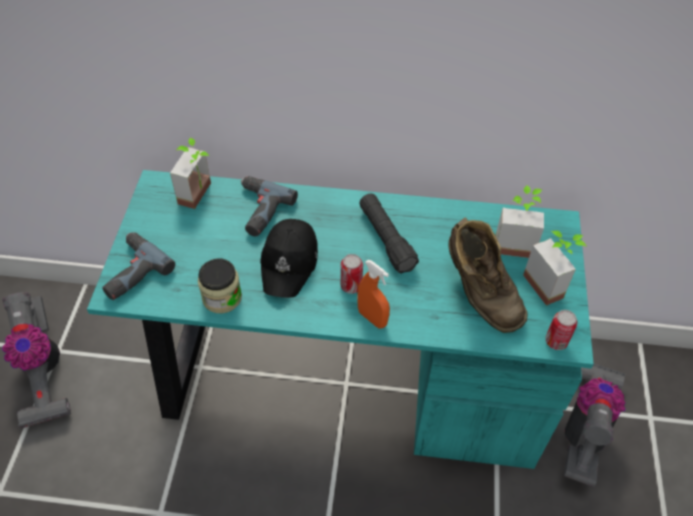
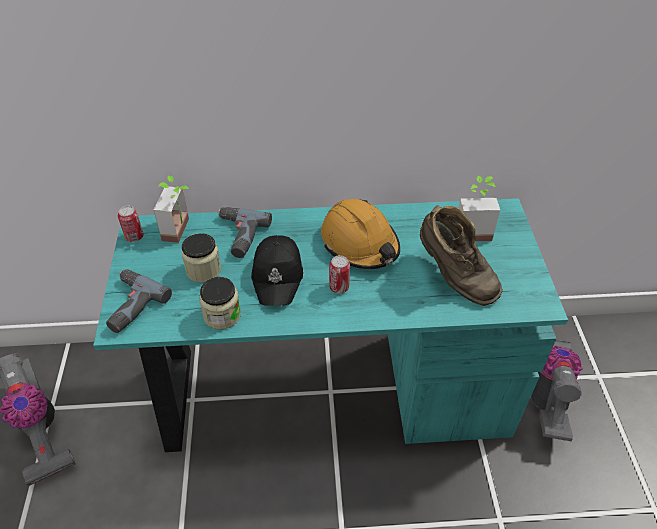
camera: 10 degrees left, 5 degrees down
(214, 244) = (203, 270): none -> jar
(372, 318) = (365, 311): orange spray bottle -> none
(386, 239) = (360, 243): black flashlight -> orange hard hat
(550, 283) = (512, 259): potted plant -> none
(556, 341) = (531, 306): can -> can (134, 237)

